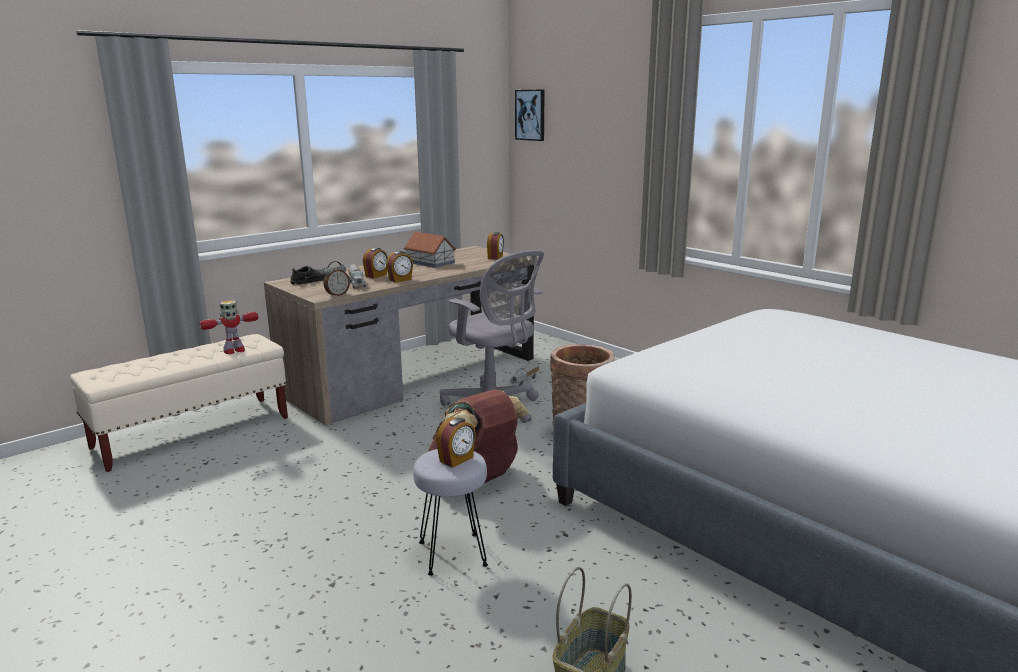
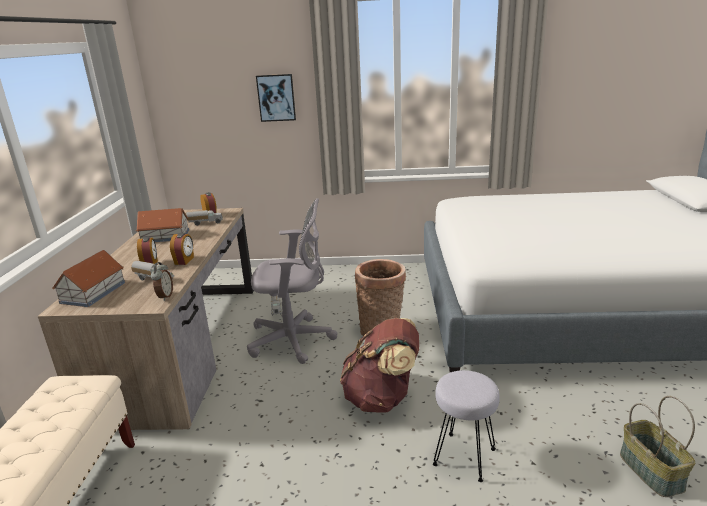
camera: 45 degrees left, 5 degrees up
(233, 351) = (75, 406): toy robot -> none
(311, 280) = (92, 293): black shoe -> toy house
(457, 460) = (470, 382): alarm clock -> none
(478, 261) = (205, 223): none -> toy truck
(530, 115) = (174, 82): picture -> picture (276, 98)

